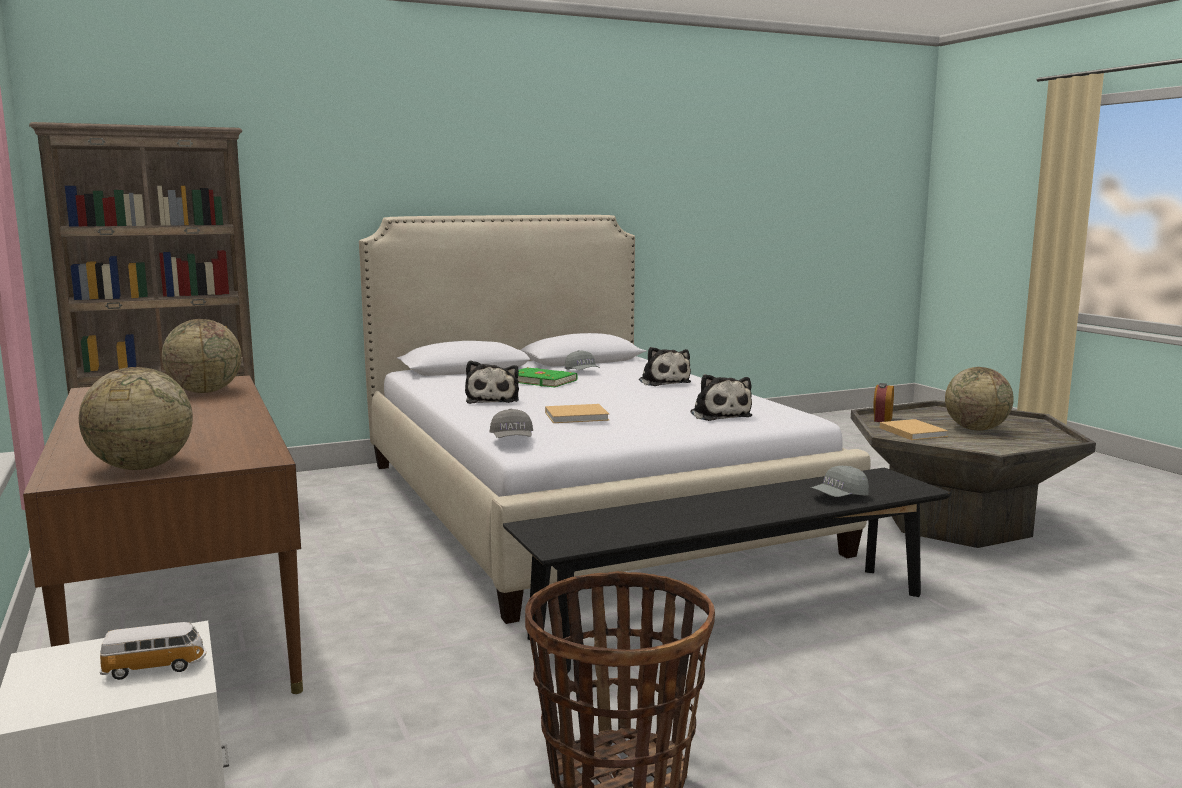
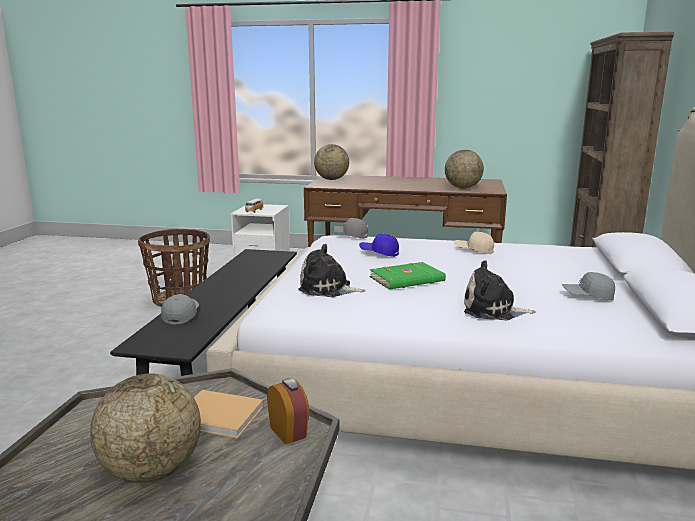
camera: 125 degrees right, 5 degrees up
(493, 400) = (474, 250): plush toy -> beige cap
(541, 381) = (542, 273): green book -> green book (408, 279)
(578, 416) = (379, 253): beige book -> blue cap

